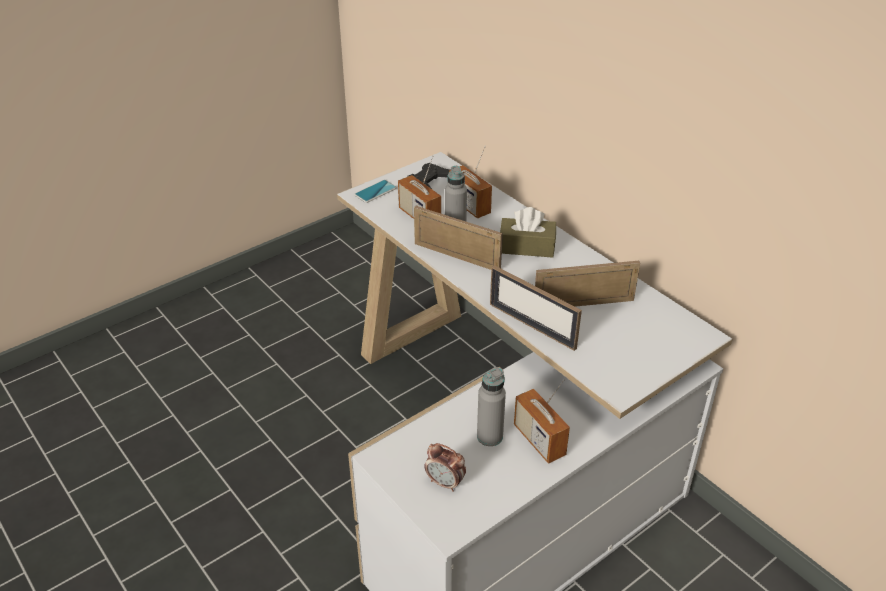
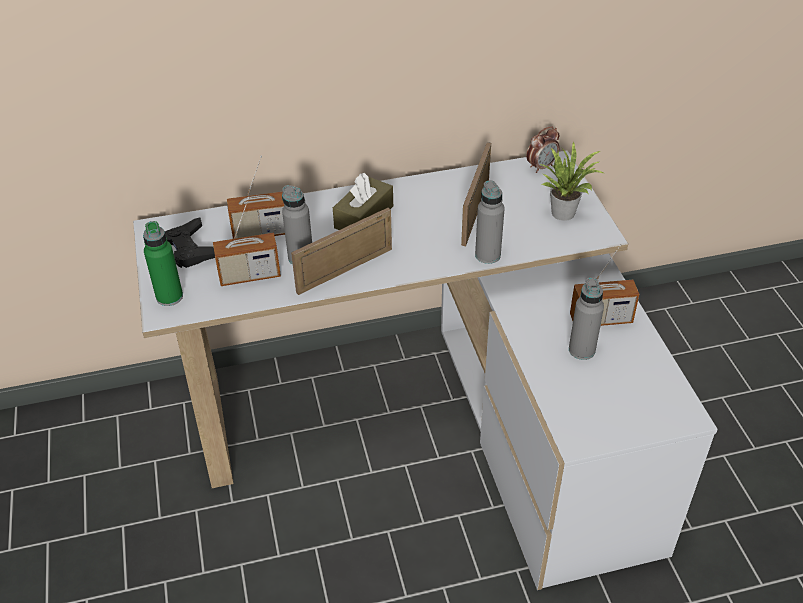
camera: 65 degrees left, 5 degrees up
(375, 192) = (169, 297): phone -> green bottle
(445, 483) = (628, 400): alarm clock -> alarm clock (541, 167)
(532, 326) = (487, 255): picture frame -> grey bottle
(632, 358) = (564, 211): none -> potted plant

